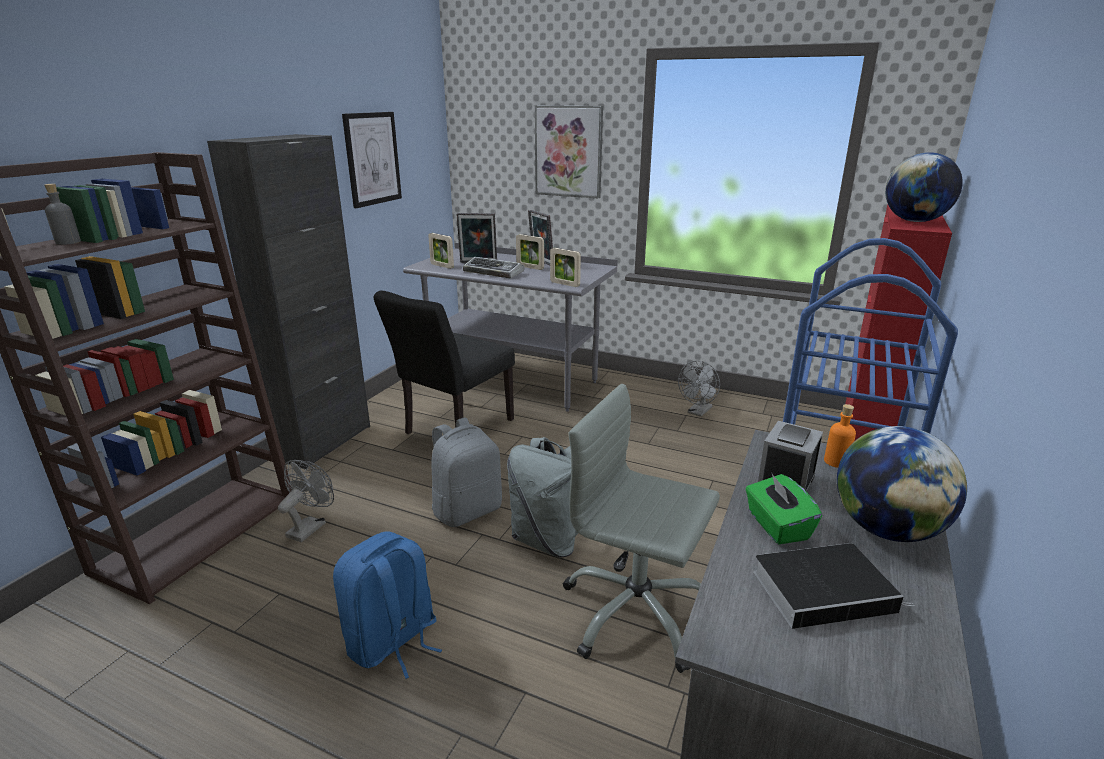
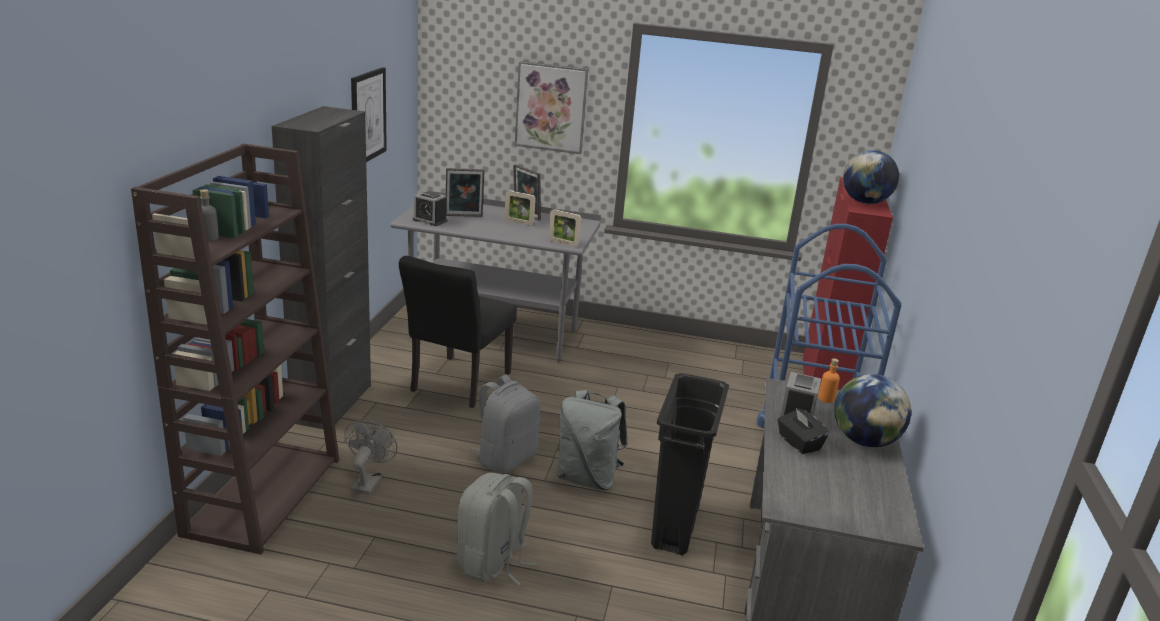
camera: 15 degrees left, 0 degrees up
(392, 642) = (493, 563): blue backpack -> grey backpack
(442, 266) = (430, 220): picture frame -> alarm clock
(494, 272) = (488, 229): keyboard -> none
(635, 613) = (675, 526): grey office chair -> black trash can
(698, 412) = (678, 359): grey fan -> none
(777, 526) = (798, 443): green tissue box -> black tissue box
(825, 590) = (835, 477): book -> none

